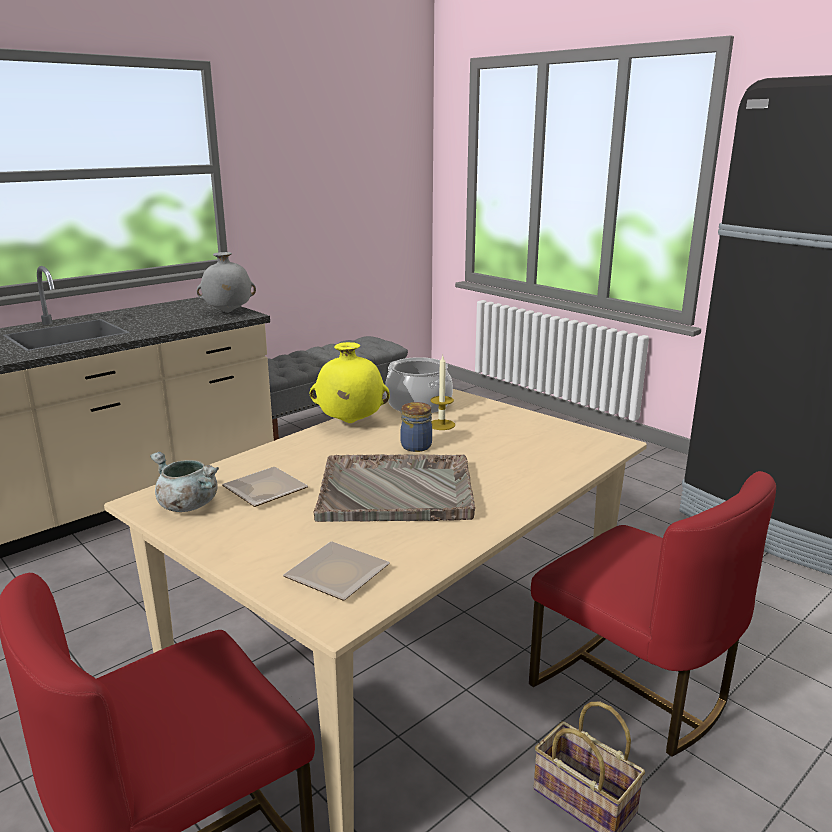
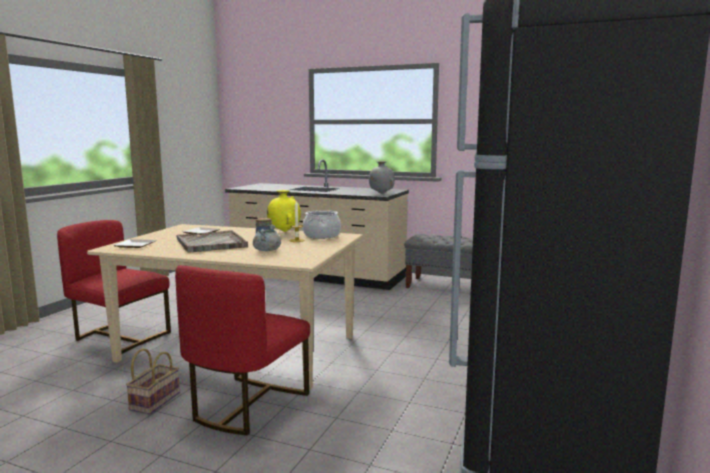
camera: 65 degrees right, 10 degrees down
(187, 505) = (183, 229): grey cooking pot -> grey cooking pot (267, 250)

